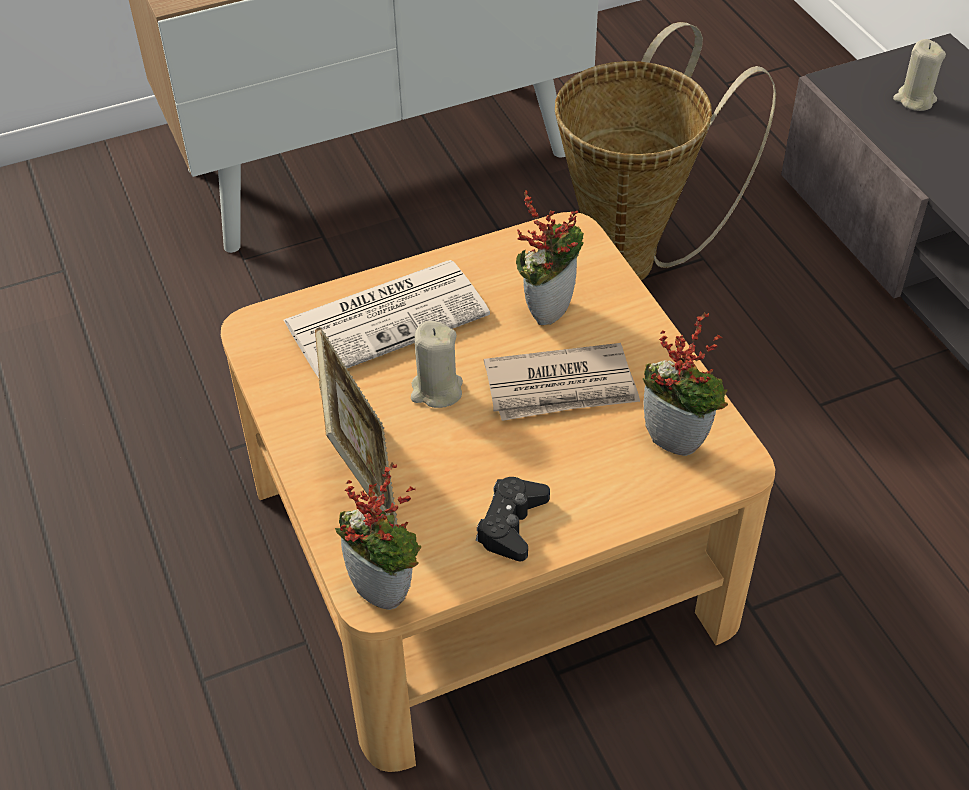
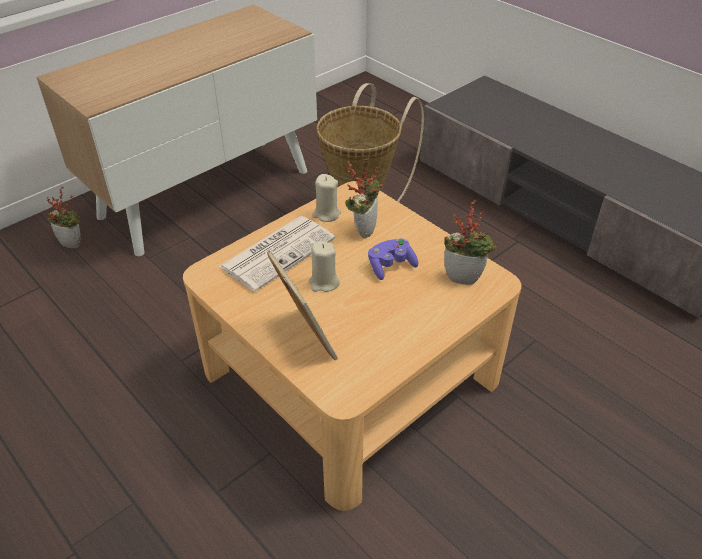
camera: 20 degrees left, 5 degrees down
(386, 589) = (347, 393): potted plant -> potted plant (73, 243)
(511, 524) = (399, 340): black game controller -> none
(561, 387) = (391, 266): newspaper -> purple game controller
(914, 100) = (483, 106): beige candle -> beige candle (326, 214)

